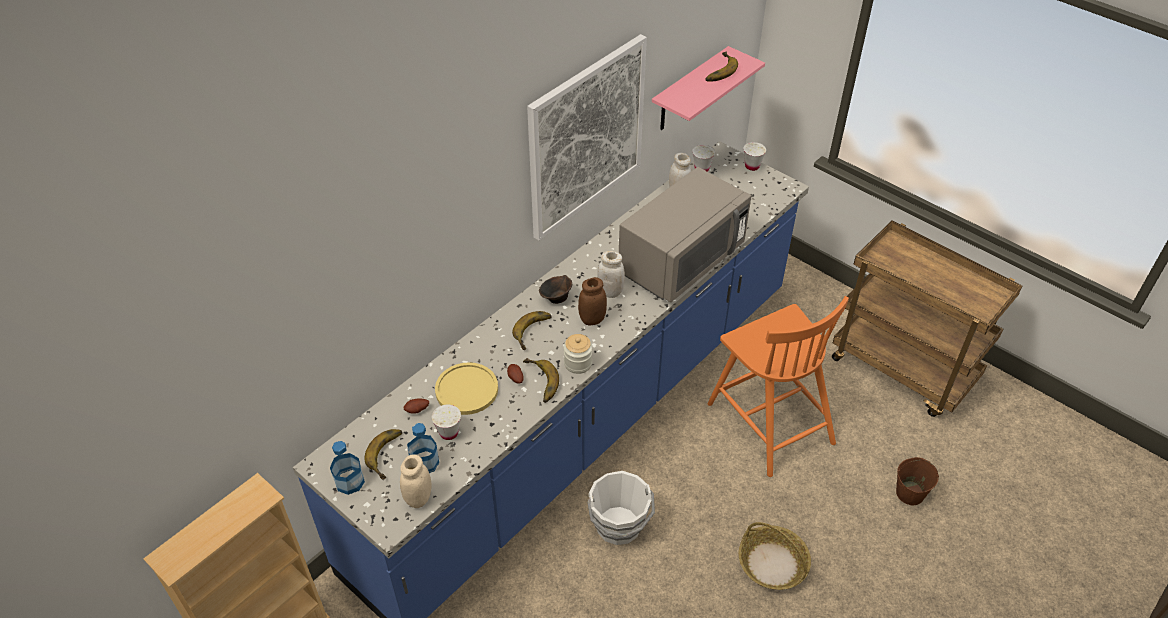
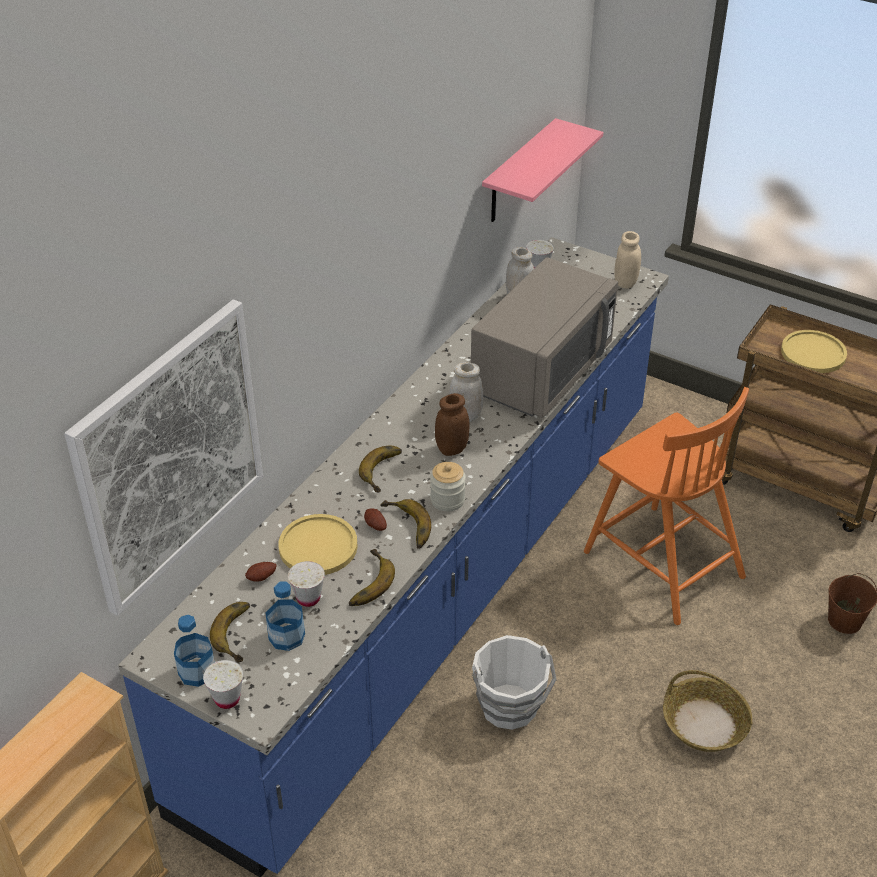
camera: 10 degrees left, 5 degrees down
(419, 498) = (290, 678): beige jar -> beige jar (625, 283)
(556, 298) = (401, 430): brown bowl -> none
(586, 137) = (418, 229): picture -> picture (170, 455)
(717, 70) = (550, 144): banana -> banana (365, 582)
(752, 166) = (597, 260): white cup -> white cup (227, 699)
(919, 268) = (813, 353): none -> yellow plate

